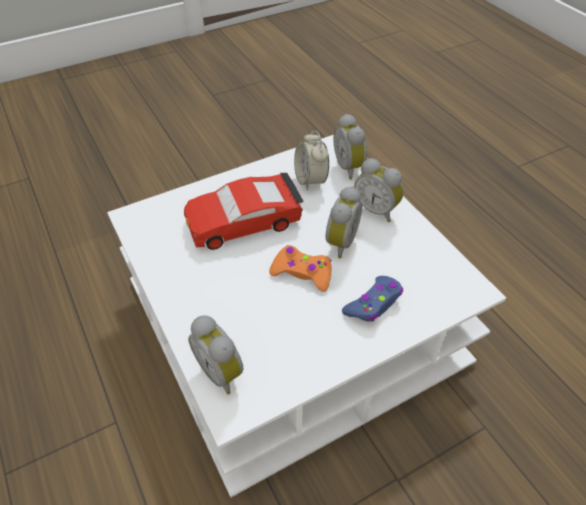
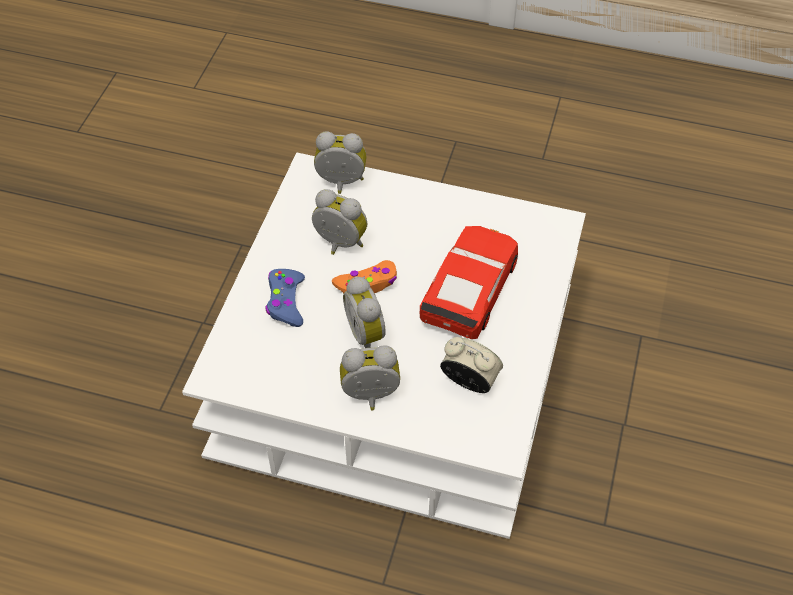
camera: 135 degrees right, 5 degrees up
(350, 167) = (451, 431): alarm clock -> alarm clock (339, 244)

